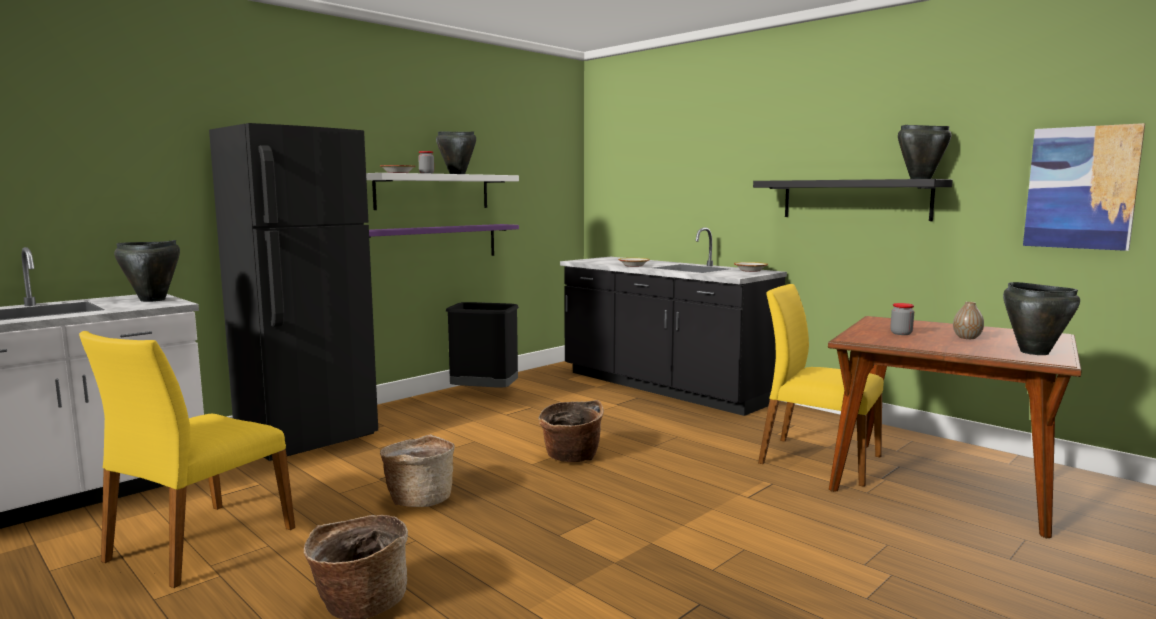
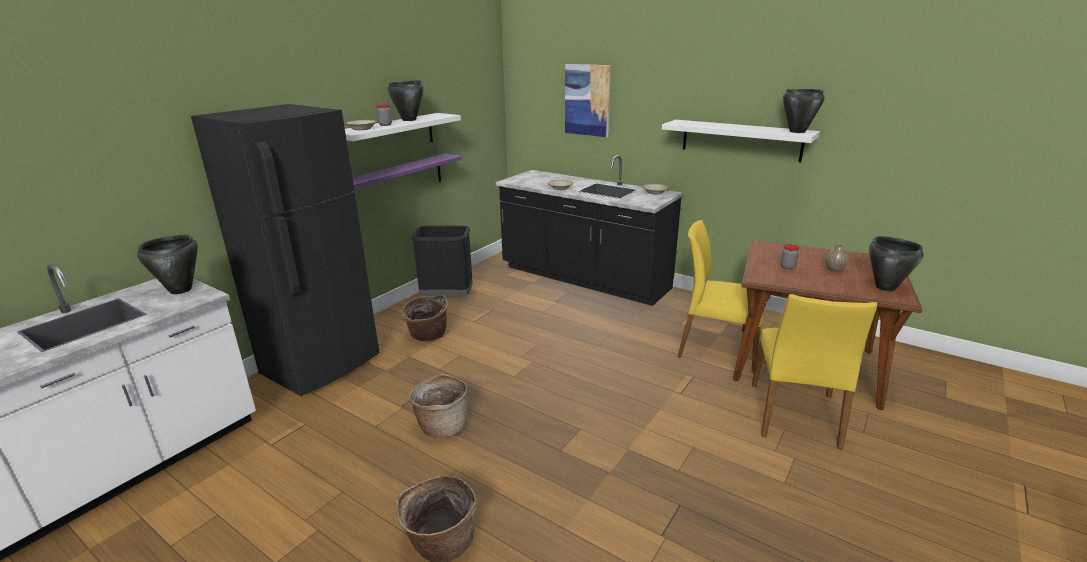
camera: 10 degrees left, 15 degrees up
(198, 544) = (284, 498): yellow chair -> yellow chair (795, 415)
(571, 458) = (540, 366): basket -> basket (427, 336)
(854, 199) = (741, 140): black shelf -> white shelf
(1081, 188) = (916, 146): picture -> picture (587, 100)

